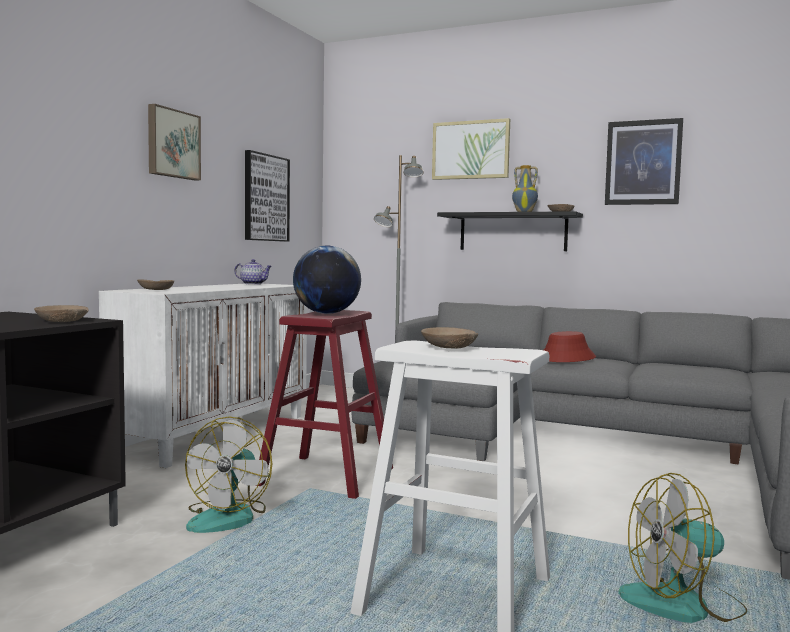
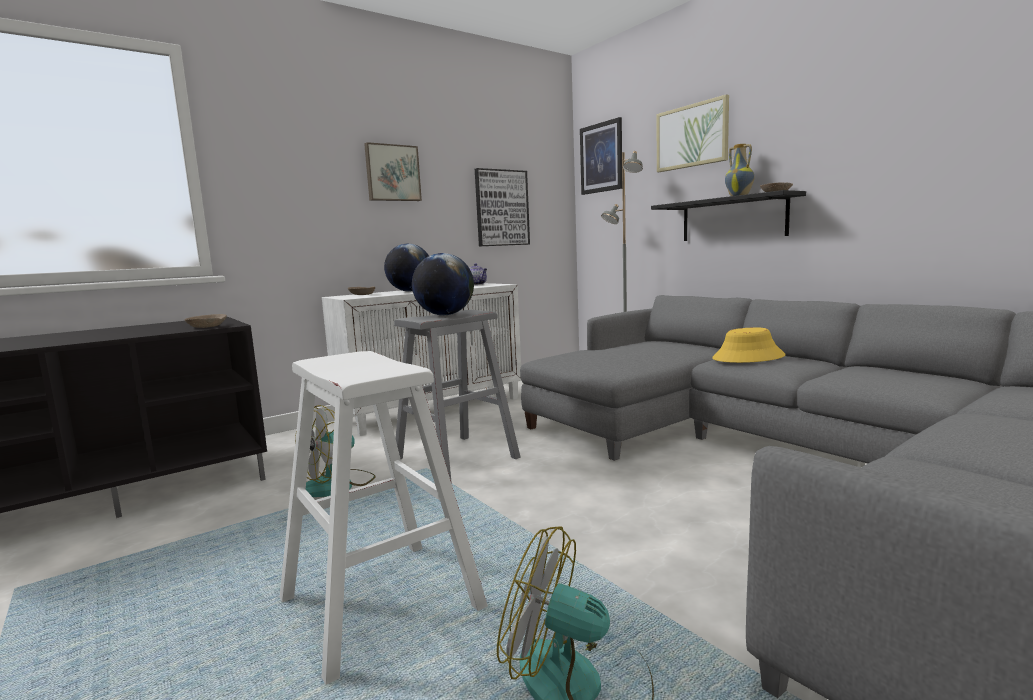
camera: 30 degrees right, 5 degrees up
(204, 288) = (410, 291): none -> globe
(326, 476) = (456, 458): red stool -> grey stool
(449, 347) = (356, 361): beige bowl -> none
(566, 358) = (748, 358): red hat -> yellow hat
(643, 162) = (879, 119): picture -> picture (601, 158)

